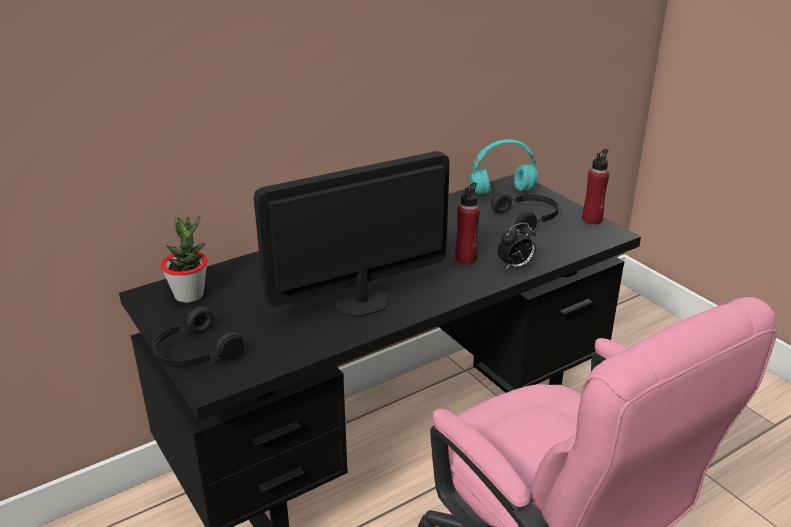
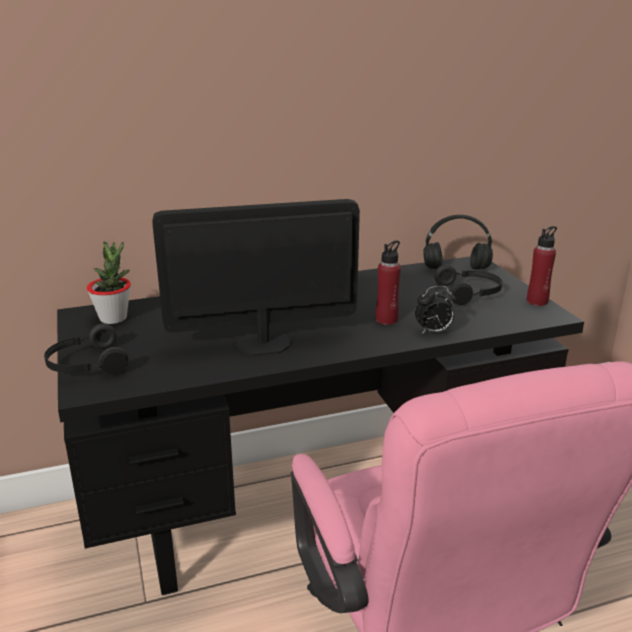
camera: 15 degrees right, 5 degrees down
(503, 191) = (457, 268): turquoise headphones -> black headphones

